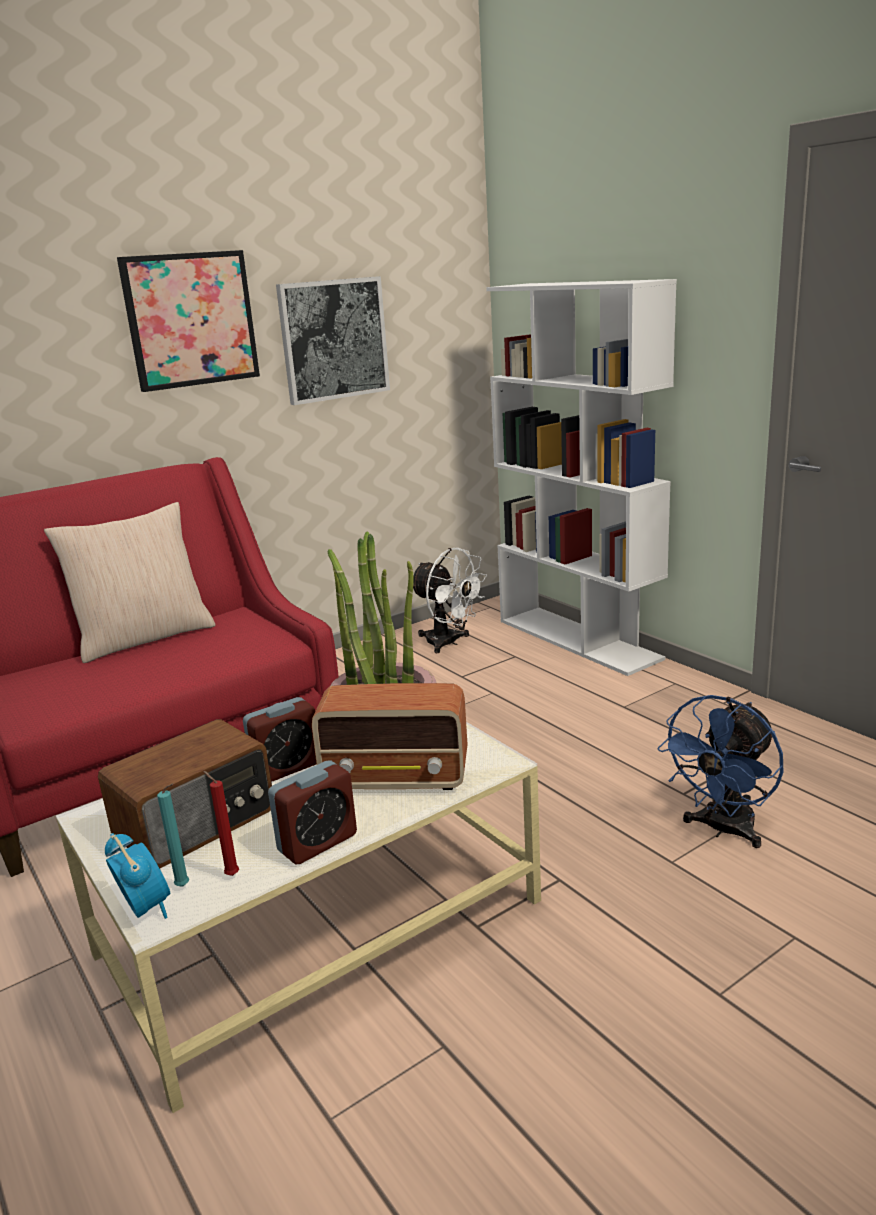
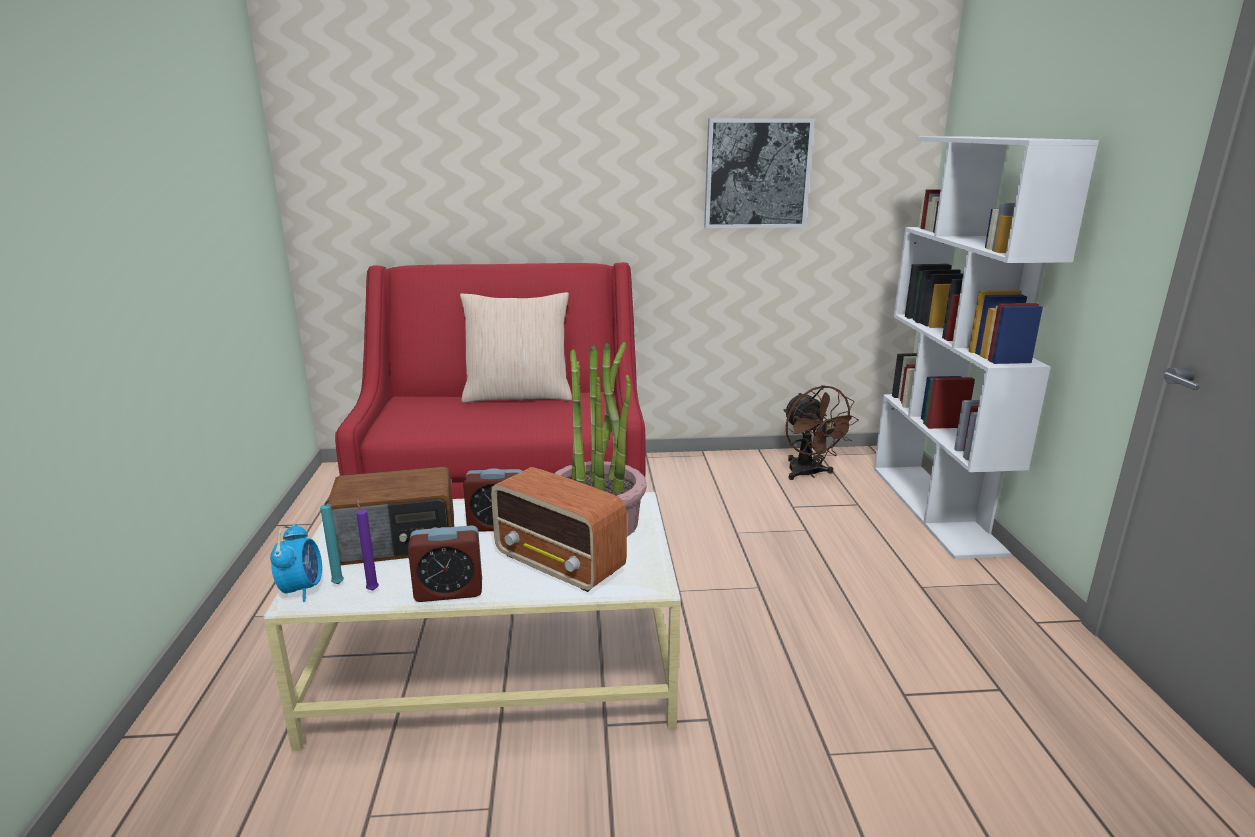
camera: 30 degrees right, 0 degrees up
(190, 320) = (624, 143): picture -> none
(230, 874) = (372, 589): red candle -> purple candle
(449, 643) = (808, 474): white fan -> brown fan
(723, 830) = (912, 748): blue fan -> none

